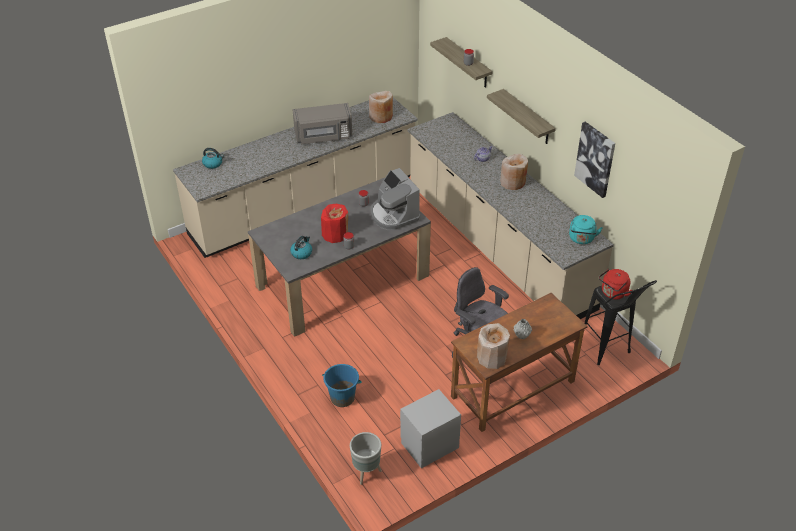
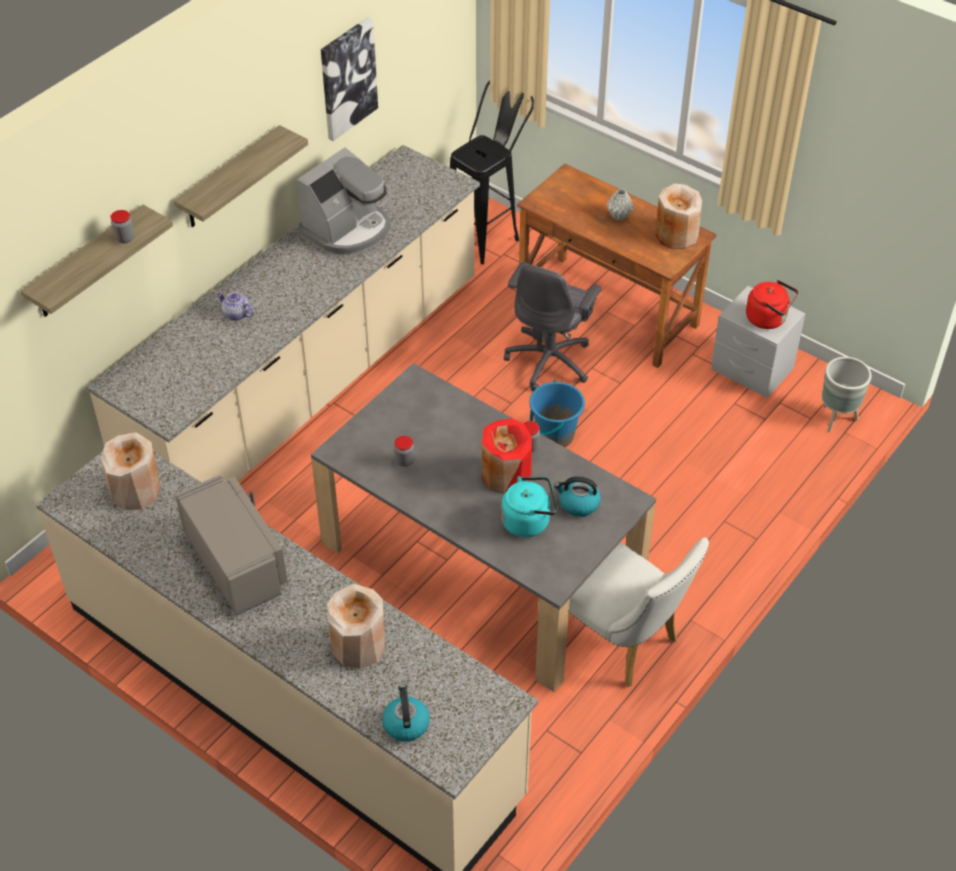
camera: 110 degrees left, 5 degrees up
(265, 318) = (625, 644): none -> white chair
(342, 398) = (730, 483): blue bucket -> blue bucket (554, 435)
(393, 215) = (418, 412): coffee machine -> coffee machine (347, 229)
(513, 182) = (293, 266): beige vase -> beige vase (358, 644)
(581, 239) = (407, 174): turquoise kettle -> turquoise kettle (528, 521)
(613, 293) = (481, 154): red kettle -> red kettle (768, 319)

